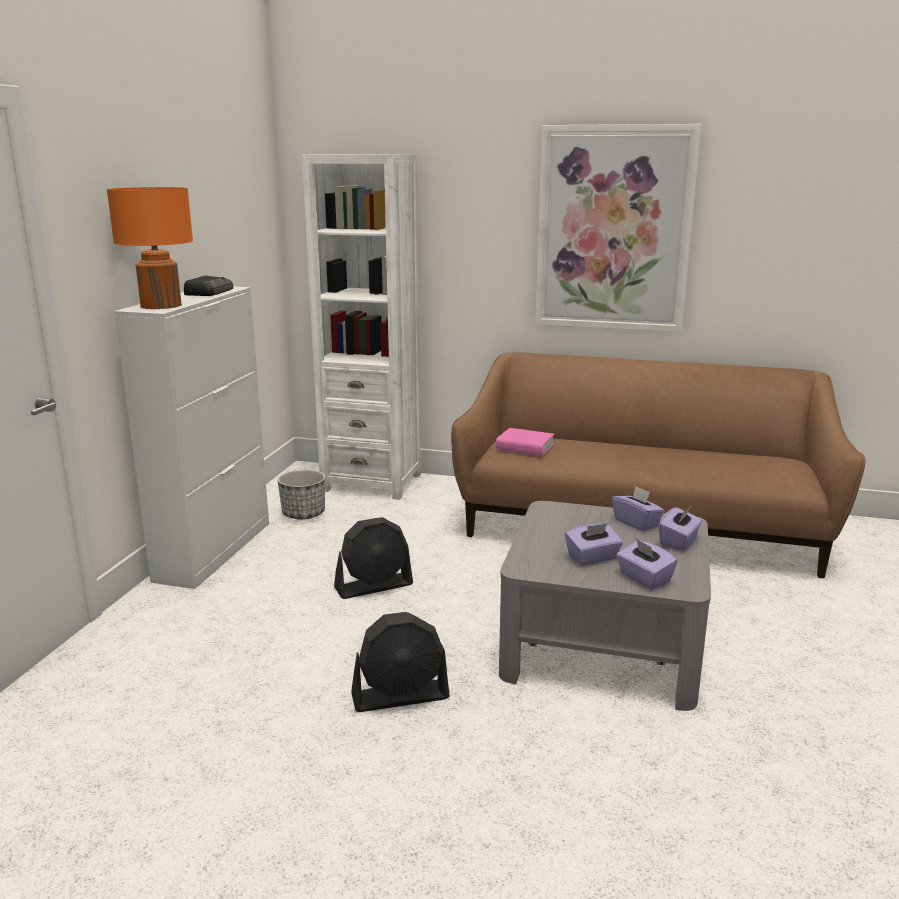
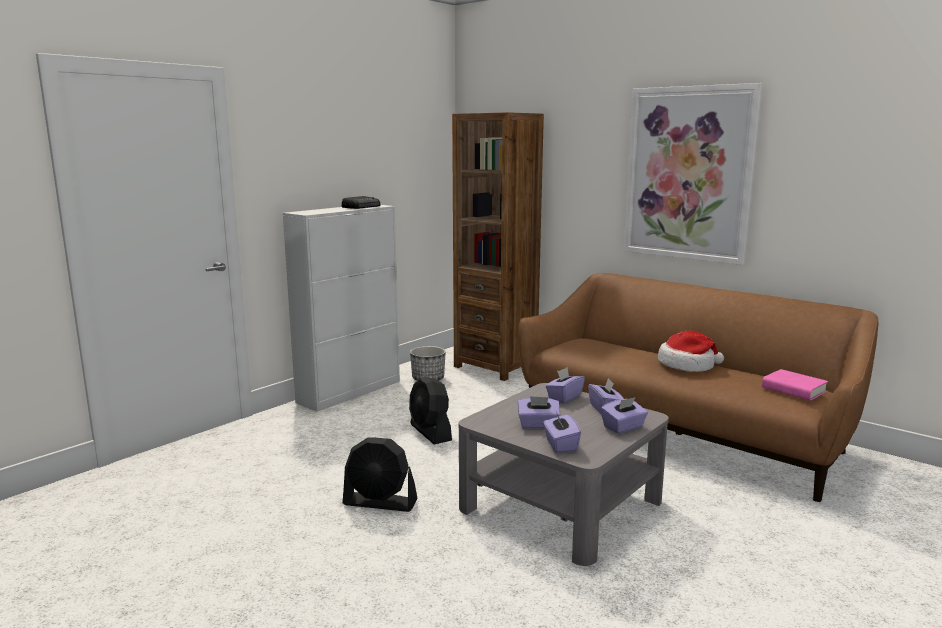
camera: 25 degrees right, 5 degrees down
(161, 305) = (314, 211): orange table lamp -> none
(372, 482) = (495, 366): white bookcase -> brown bookcase
(374, 586) = (430, 432): black fan -> black fan turned 60 degrees clockwise
(525, 447) = (581, 346): pink book -> pink book (793, 390)
(578, 516) = (564, 397): none -> purple tissue box
(656, 453) = (687, 365): none -> hat

